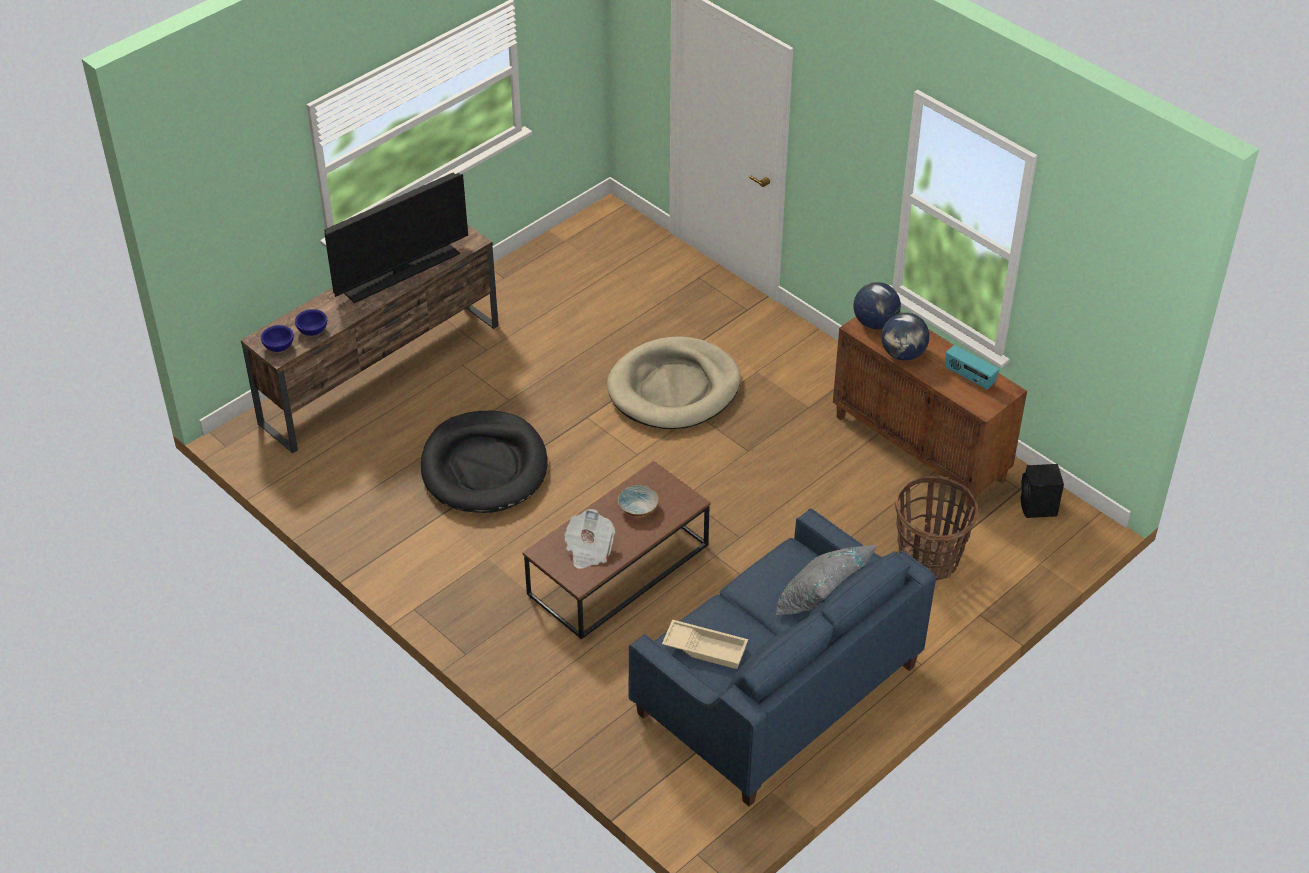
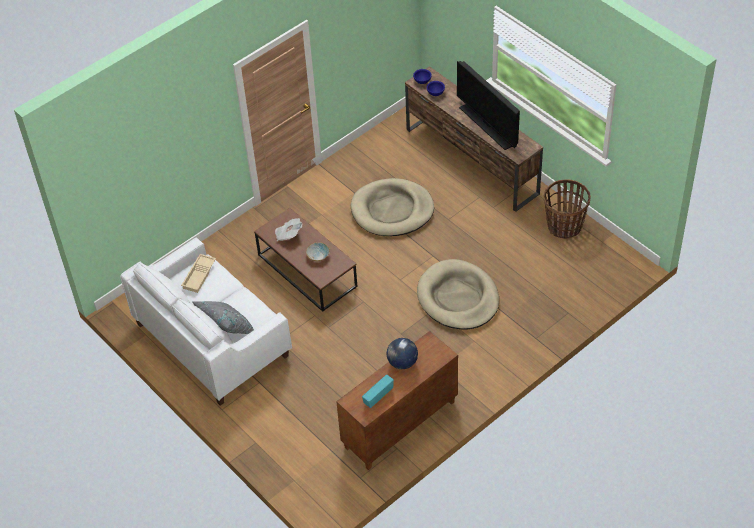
camera: 95 degrees right, 5 degrees up
(484, 467) = (392, 210): black dog bed -> beige dog bed
(776, 690) = (212, 340): blue sofa -> white sofa
(875, 323) = (433, 350): globe -> none
(929, 559) = (302, 421): basket -> basket (564, 226)
(1038, 508) = (342, 486): black speaker -> none

